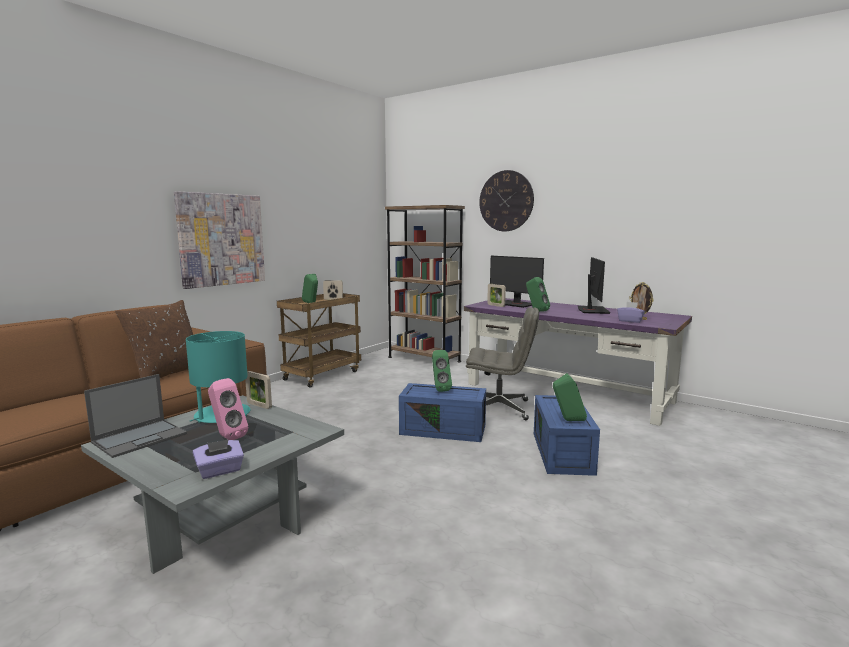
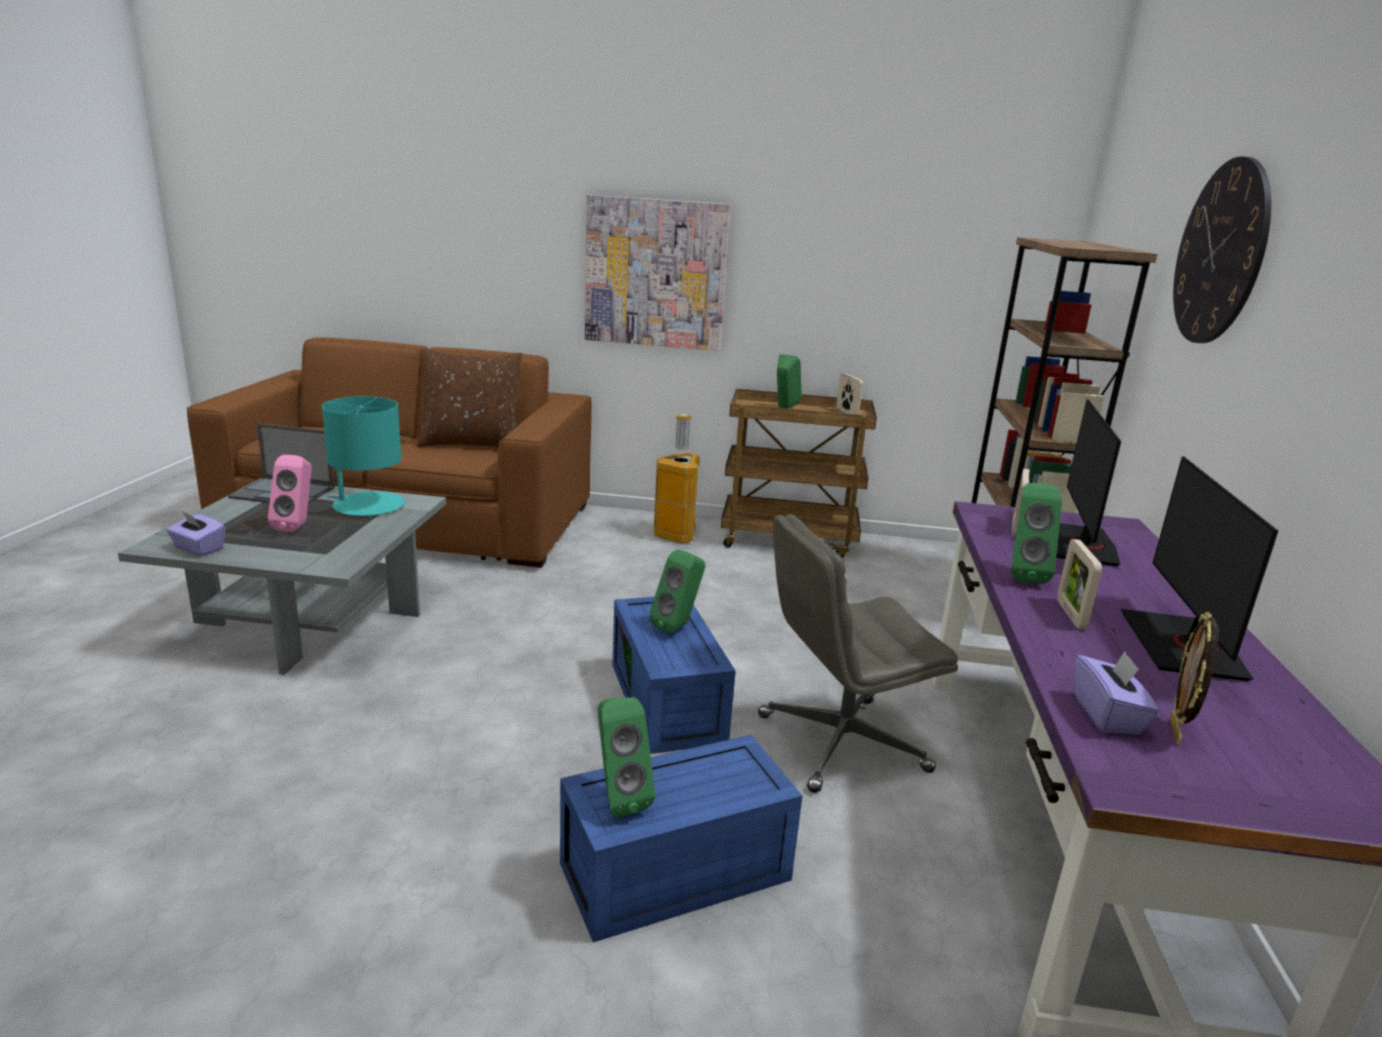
camera: 60 degrees right, 10 degrees up
(259, 405) = (410, 514): picture frame -> picture frame (1070, 614)
(279, 393) = (677, 535): none -> trash can
(500, 408) = (840, 744): grey office chair -> grey office chair turned 90 degrees clockwise
(592, 310) = (1184, 646): monitor -> monitor turned 120 degrees clockwise

